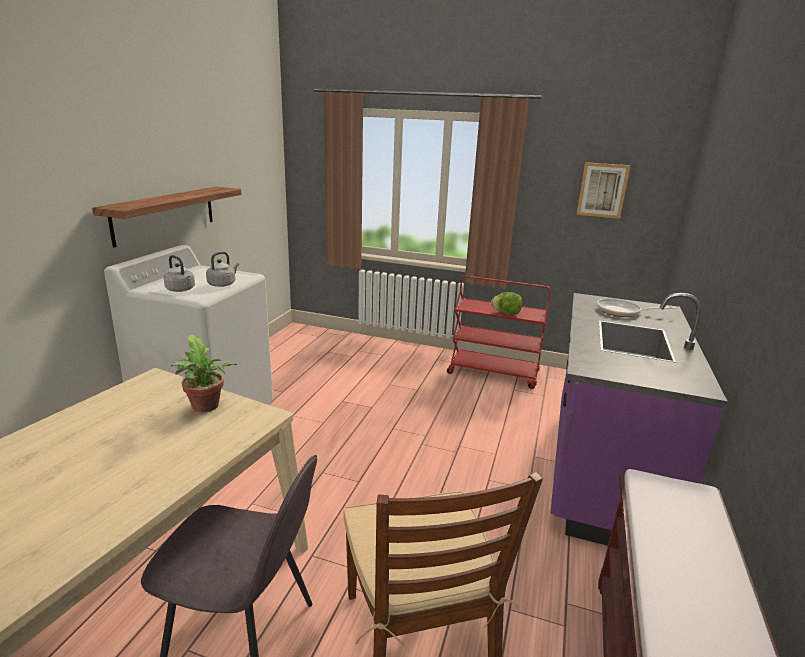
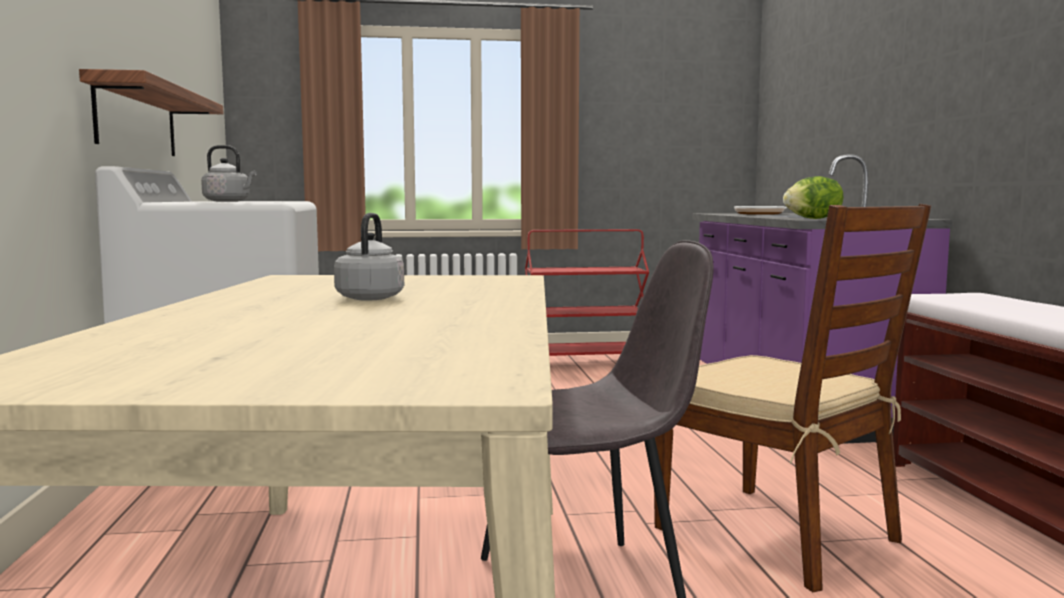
camera: 25 degrees left, 15 degrees down
(206, 408) = (424, 279): potted plant -> none
(223, 284) = (279, 201): grey kettle -> grey kettle (371, 297)
(506, 313) = (597, 270): lettuce -> lettuce (813, 218)
(602, 190) = (670, 116): picture -> none

